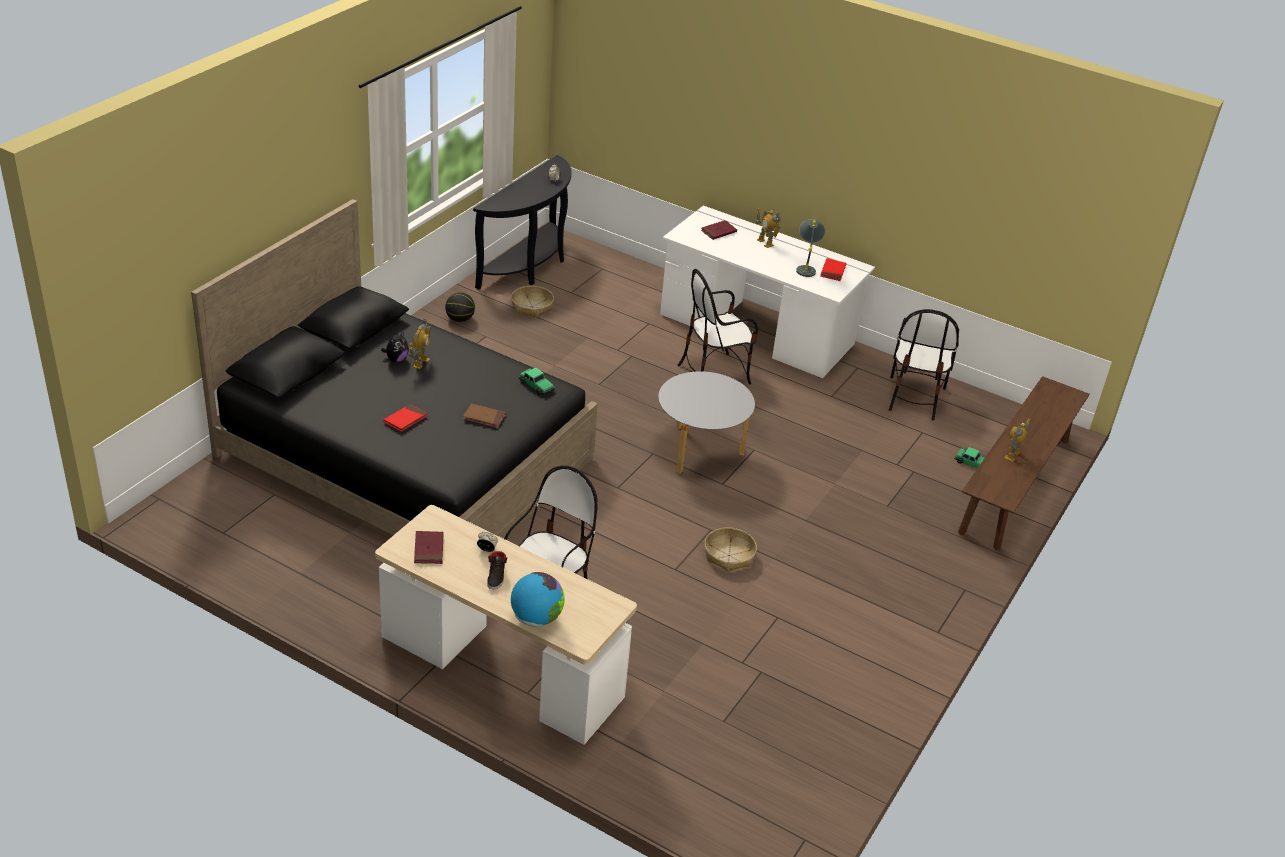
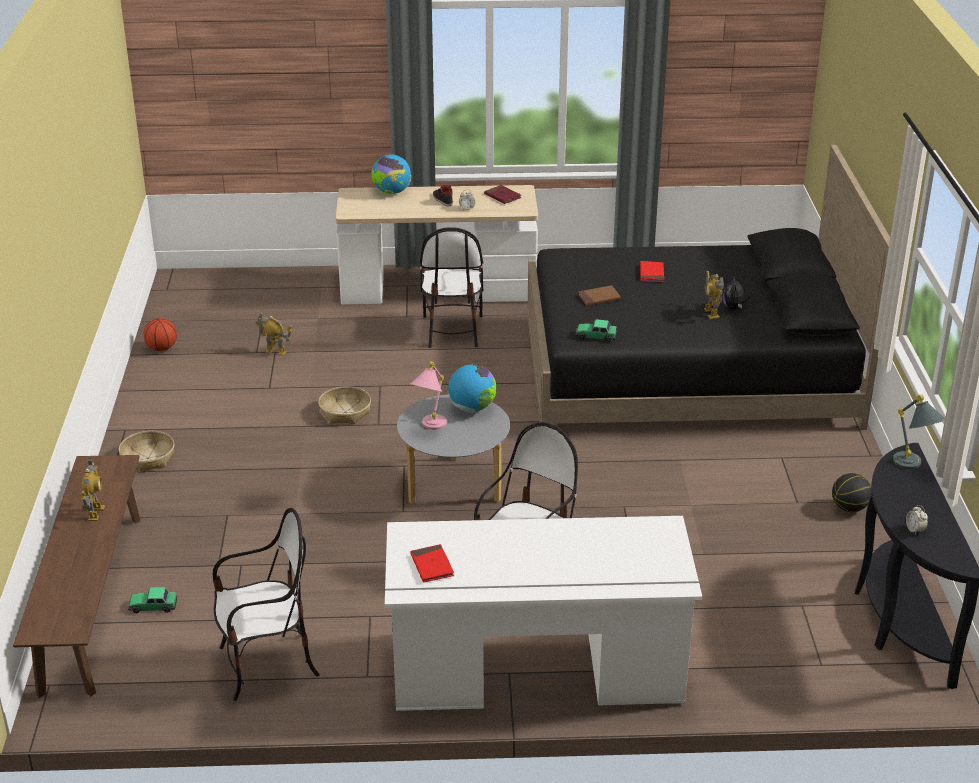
camera: 150 degrees right, 5 degrees down
(531, 307) = (810, 561): basket -> basket (148, 458)
(680, 404) = (472, 408): none -> globe
(718, 231) = (630, 558): red book -> none
(726, 404) = (429, 427): none -> pink table lamp
(765, 243) = (557, 570): toy robot -> toy robot (276, 352)
(806, 268) = (469, 554): grey table lamp -> grey table lamp (913, 466)
(857, 729) = (161, 348): none -> basketball
(914, 398) = (267, 665): chair -> chair turned 90 degrees clockwise

